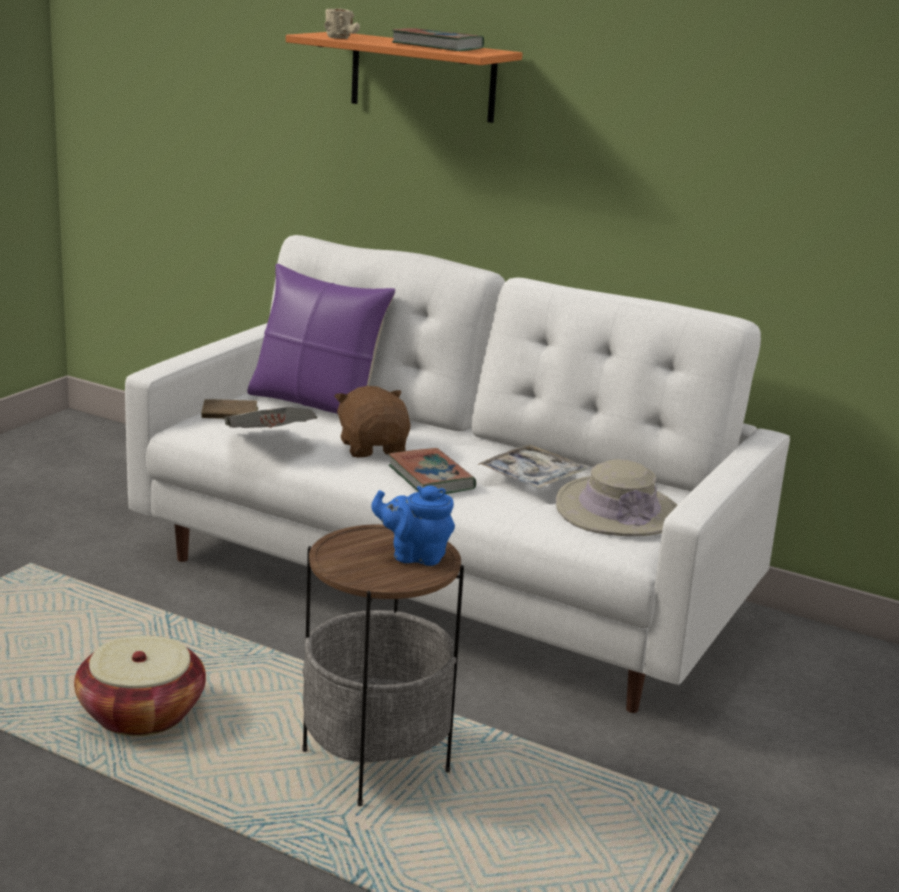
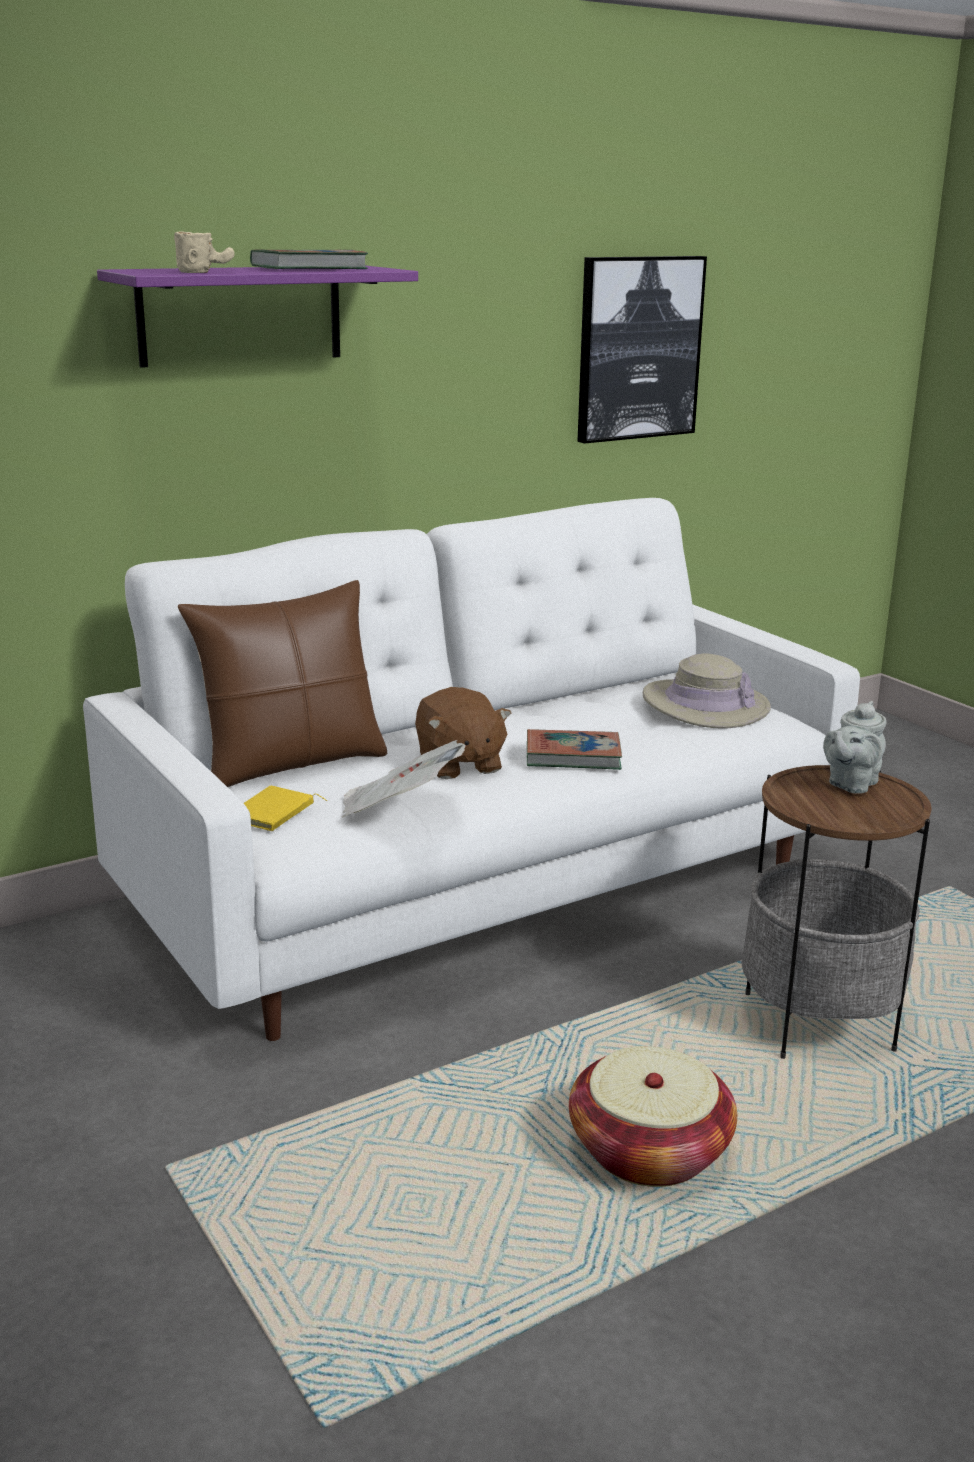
camera: 60 degrees left, 0 degrees up
(229, 414) = (274, 814): brown book -> yellow book
(316, 404) = (291, 763): purple pillow -> brown pillow
(373, 448) = (459, 764): brown plush toy -> brown plush toy turned 120 degrees counterclockwise
(415, 556) = (850, 784): blue teapot -> grey teapot
(423, 77) = (240, 315): orange shelf -> purple shelf
(532, 477) = (599, 717): tray -> none
(798, 172) = (638, 348): none -> picture

